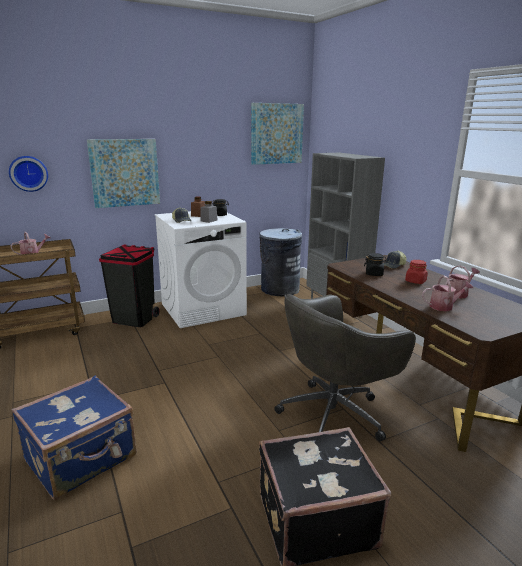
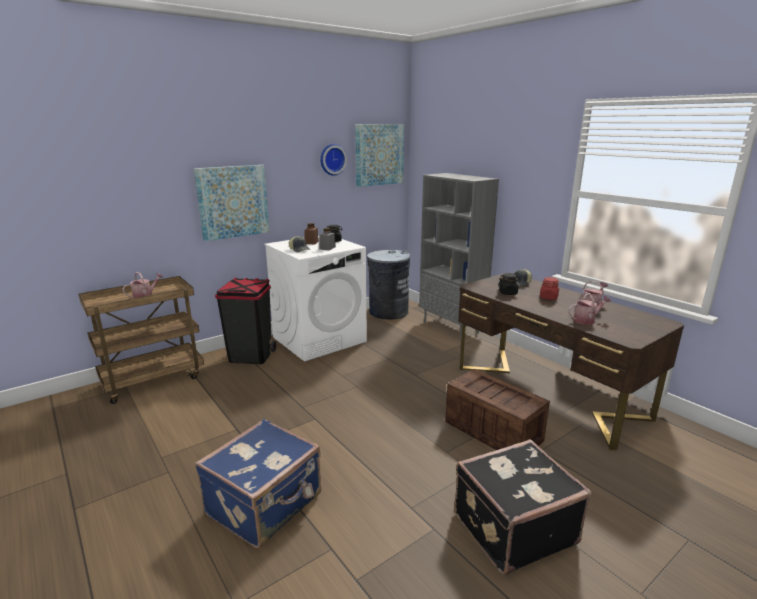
camera: 10 degrees left, 0 degrees up
(28, 173) = (133, 208): wall clock -> wall clock (332, 159)
(334, 414) = (491, 430): grey office chair -> crate

